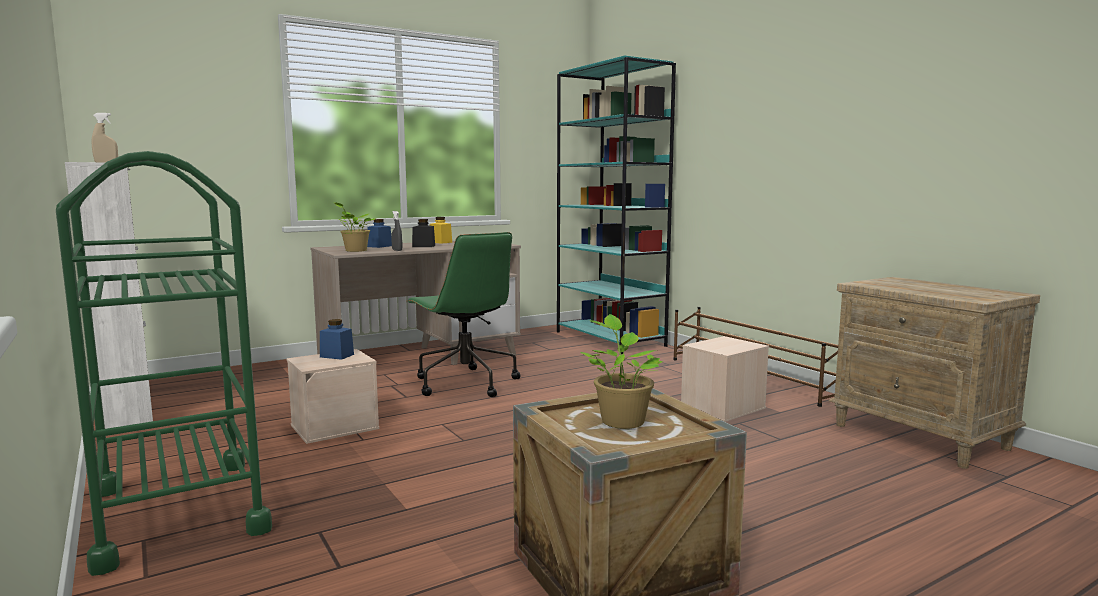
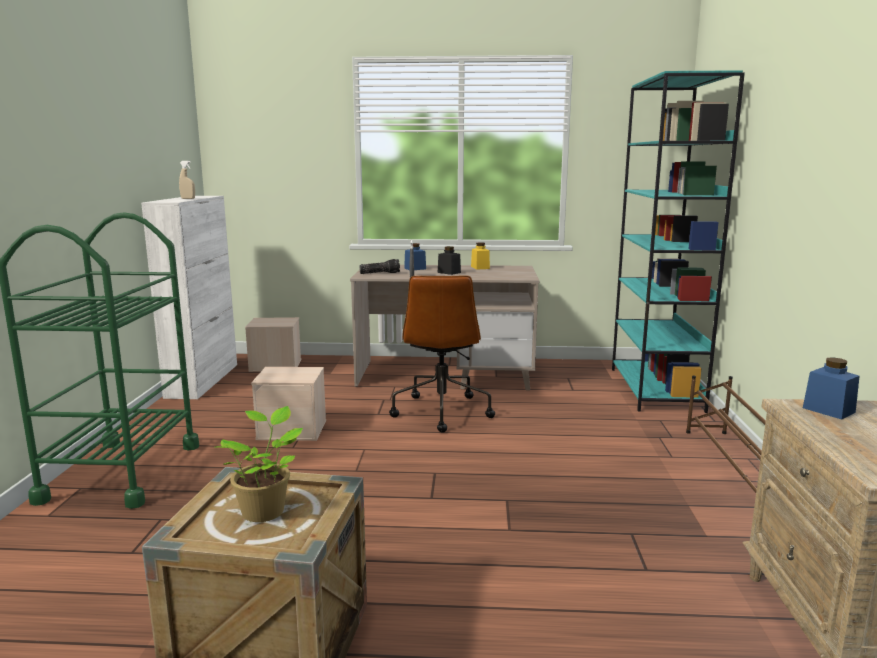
camera: 35 degrees right, 5 degrees up
(337, 356) = (298, 371): blue jar -> blue jar (828, 410)
(354, 250) = (380, 273): potted plant -> flashlight
(464, 383) = (441, 411): green office chair -> brown office chair
(723, 408) = (643, 509): beige storage box -> beige storage box (274, 365)

